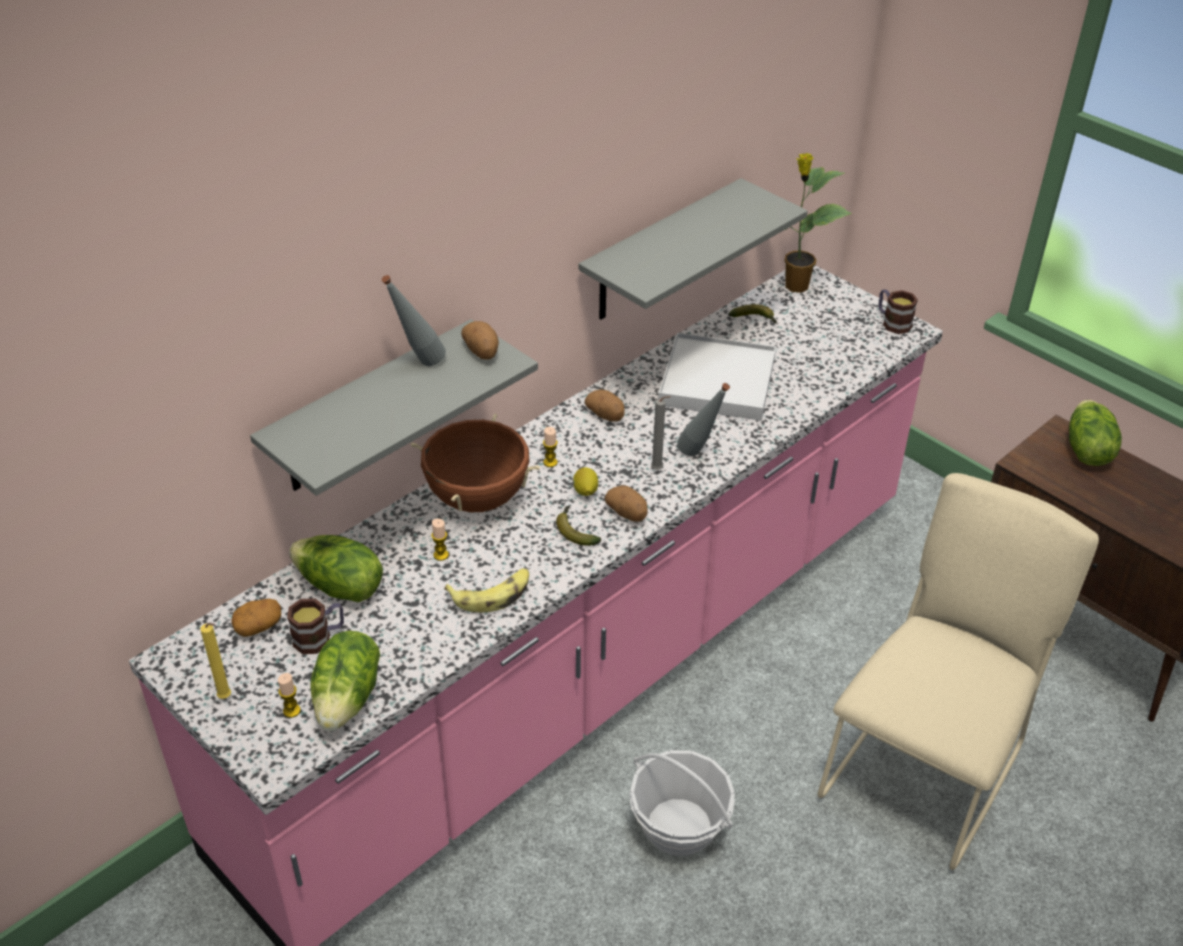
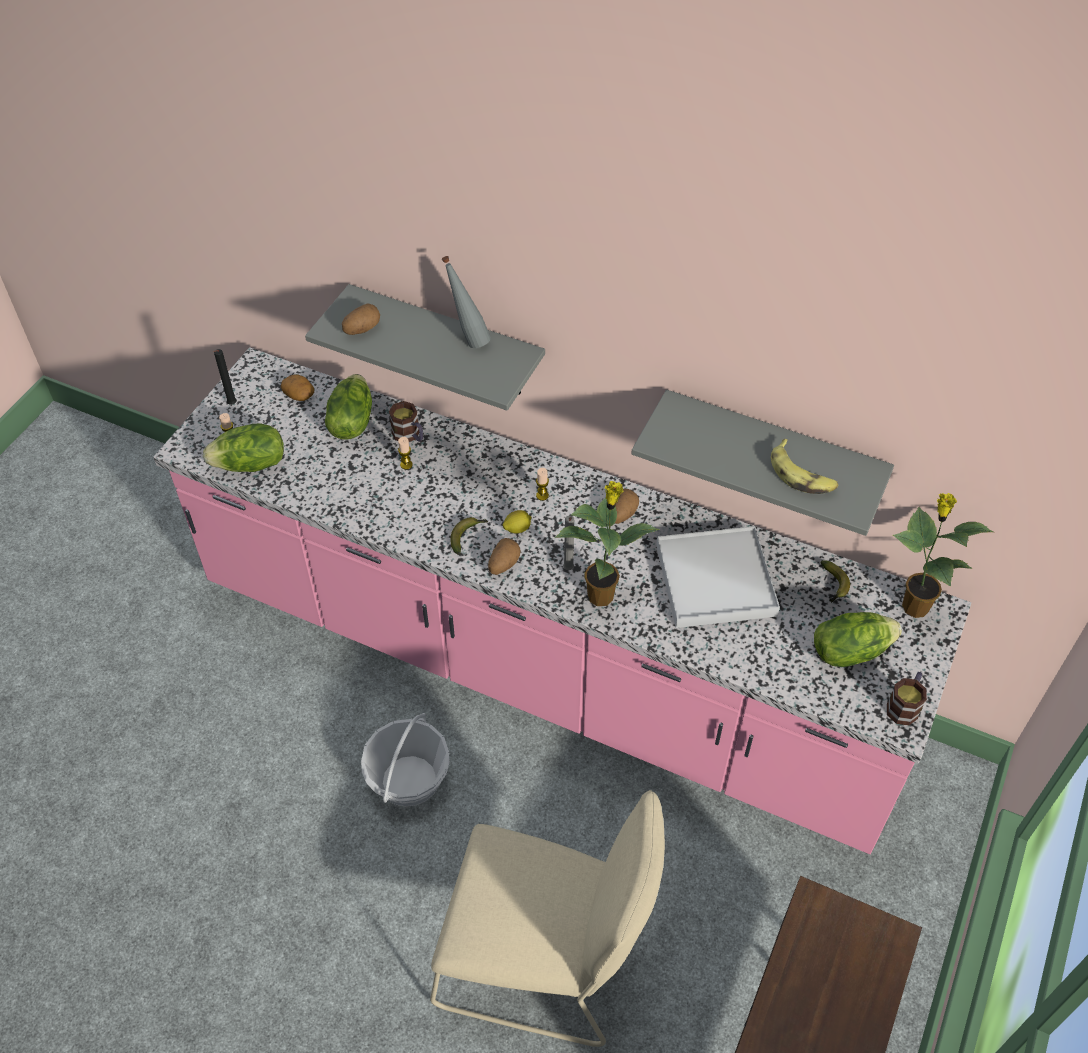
camera: 70 degrees right, 10 degrees up
(226, 698) = (231, 405): yellow candle -> black candle
(319, 637) = (300, 429): mug -> mug (409, 436)
(477, 498) = (478, 464): brown cooking pot -> none
(482, 352) = (503, 369): potato -> potato (362, 329)
(492, 594) = (377, 508): banana -> banana (802, 475)
(700, 456) = (602, 594): grey bottle -> potted plant
(1086, 450) = (873, 967): lettuce -> lettuce (849, 651)

